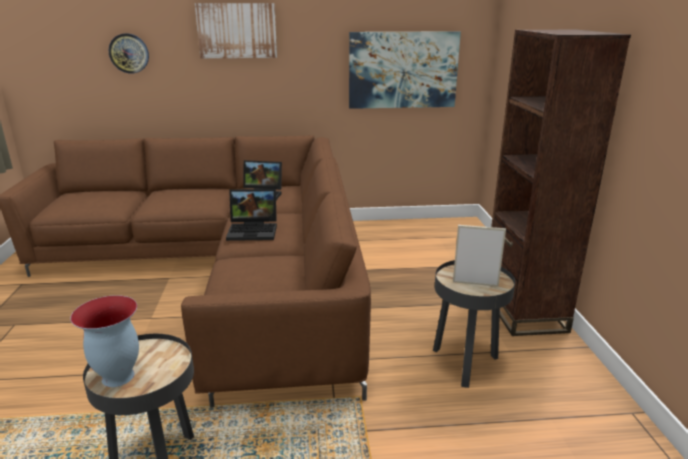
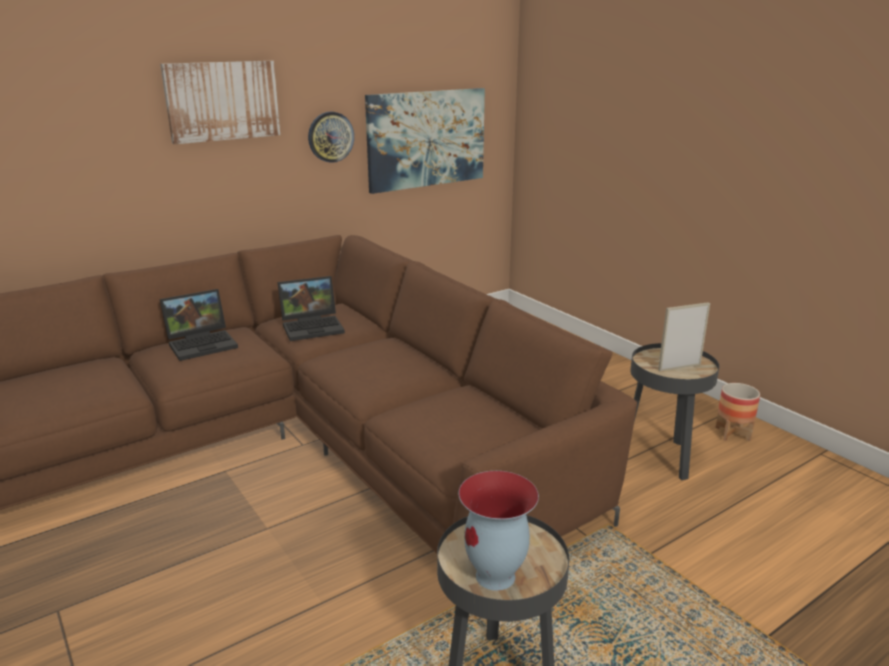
camera: 30 degrees left, 0 degrees up
(129, 53) = (57, 145): wall clock -> wall clock (330, 137)
(254, 230) = (372, 371): laptop -> laptop (203, 343)
(523, 311) = (654, 391): brown bookcase -> none
(557, 366) = (733, 434): none -> planter

